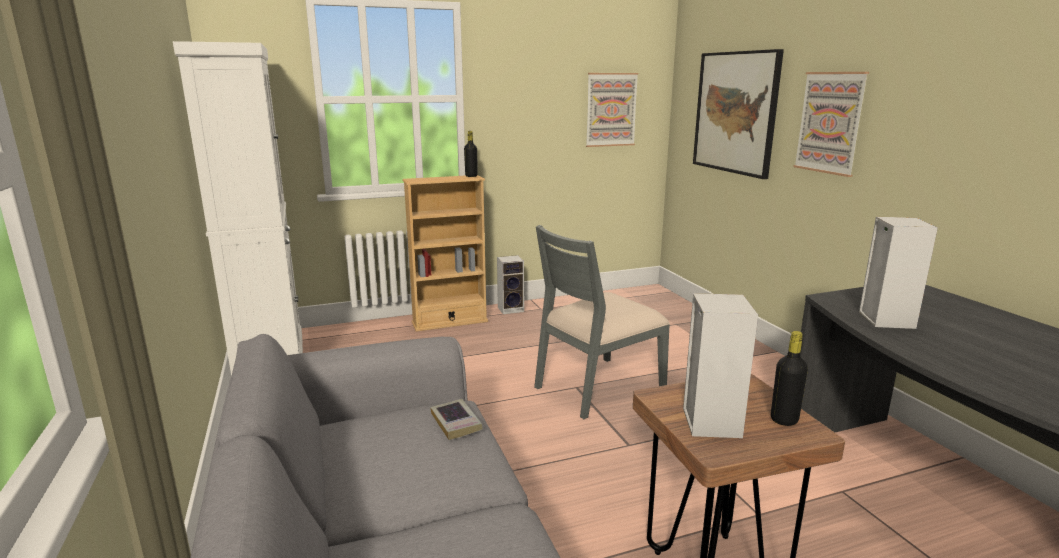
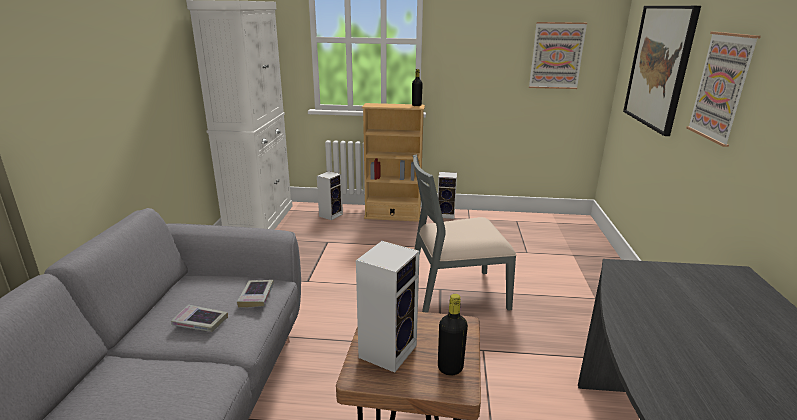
camera: 25 degrees right, 5 degrees up
(419, 469) = (200, 322): none -> book
(884, 319) = (649, 301): speaker -> speaker (331, 215)

